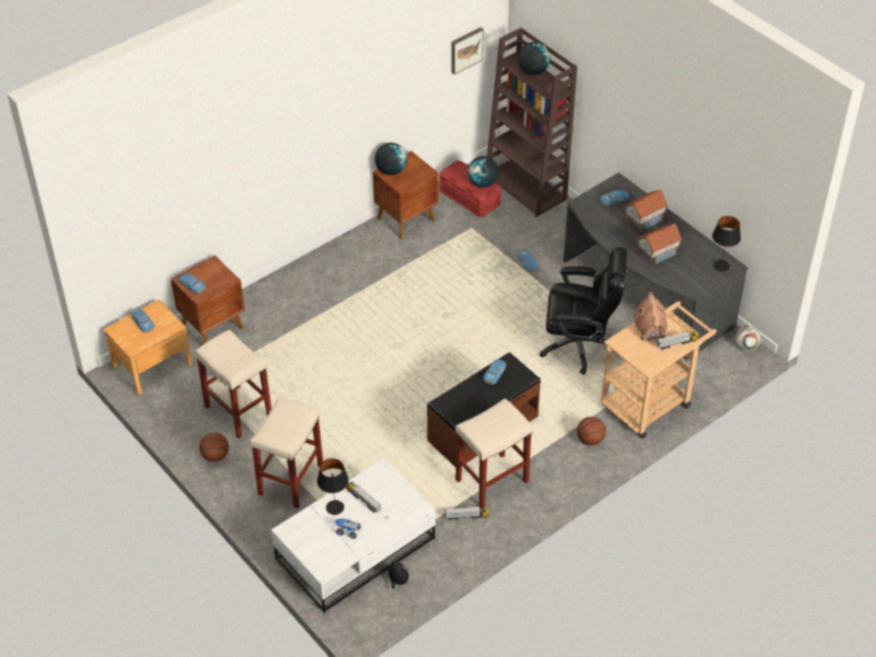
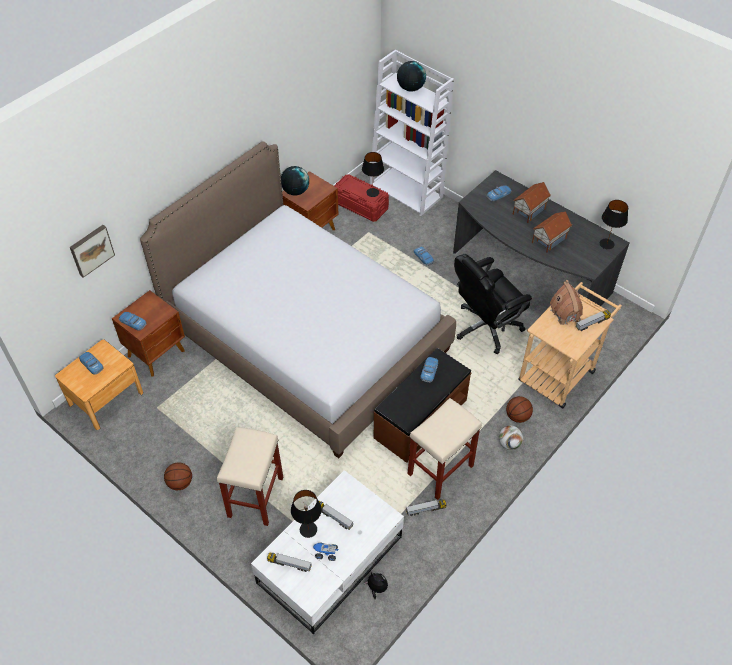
camera: 10 degrees left, 5 degrees up
(237, 411) = (193, 434): beige stool -> none
(309, 535) = (289, 564): none -> toy truck
(378, 332) = (307, 338): none -> bed
(466, 50) = (348, 75): picture -> picture (91, 250)
(483, 183) = (373, 192): globe -> black table lamp
(526, 188) = (407, 191): brown bookcase -> white bookcase
(579, 345) = (486, 327): black office chair -> black office chair turned 150 degrees clockwise
(746, 346) = (626, 309): football -> football (509, 443)

